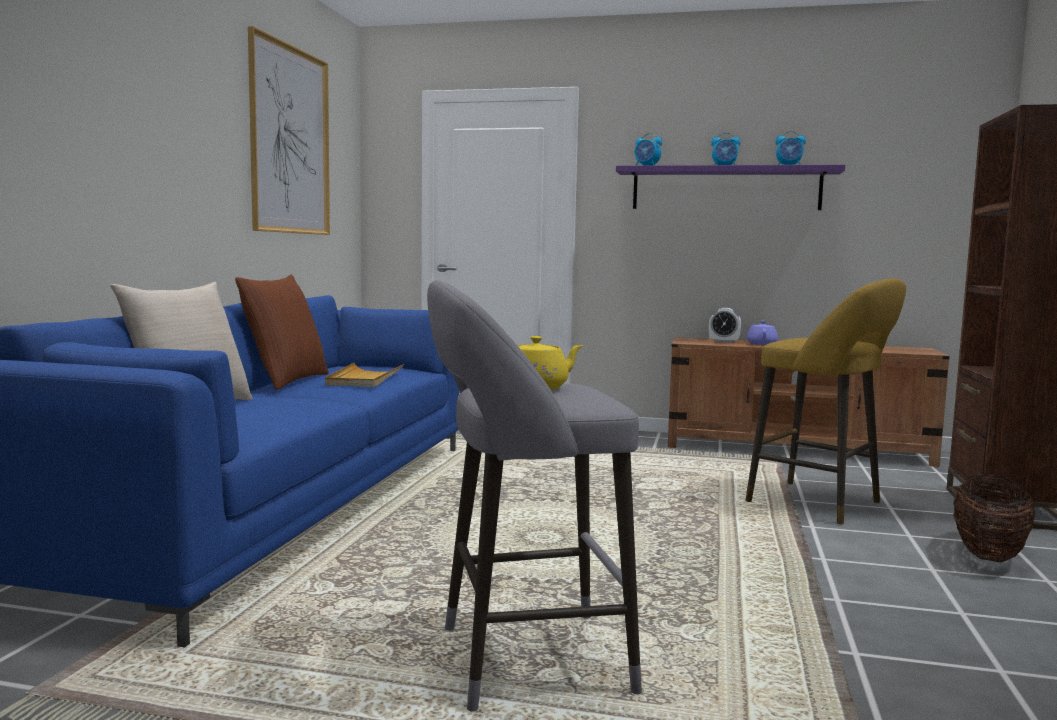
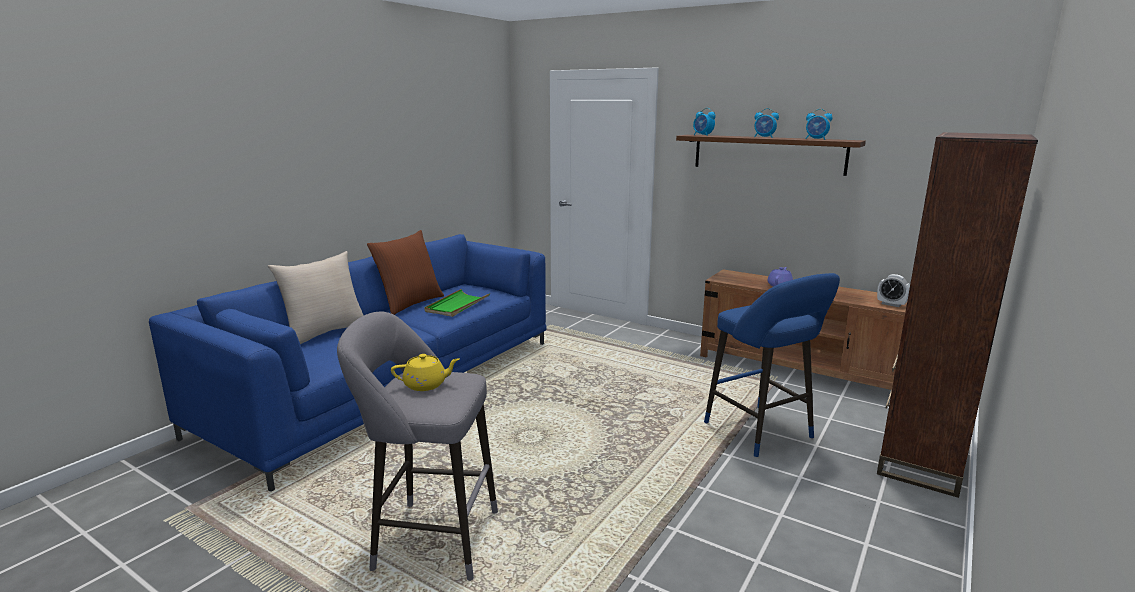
camera: 20 degrees right, 10 degrees up
(290, 141) = (440, 124): picture -> none
(364, 379) = (457, 305): beige tray -> green tray
(724, 342) = (751, 280): alarm clock -> alarm clock (891, 304)
(725, 189) = (768, 154): purple shelf -> brown shelf
(821, 504) = (762, 433): yellow stool -> blue stool
(988, 554) = (845, 508): basket -> none

